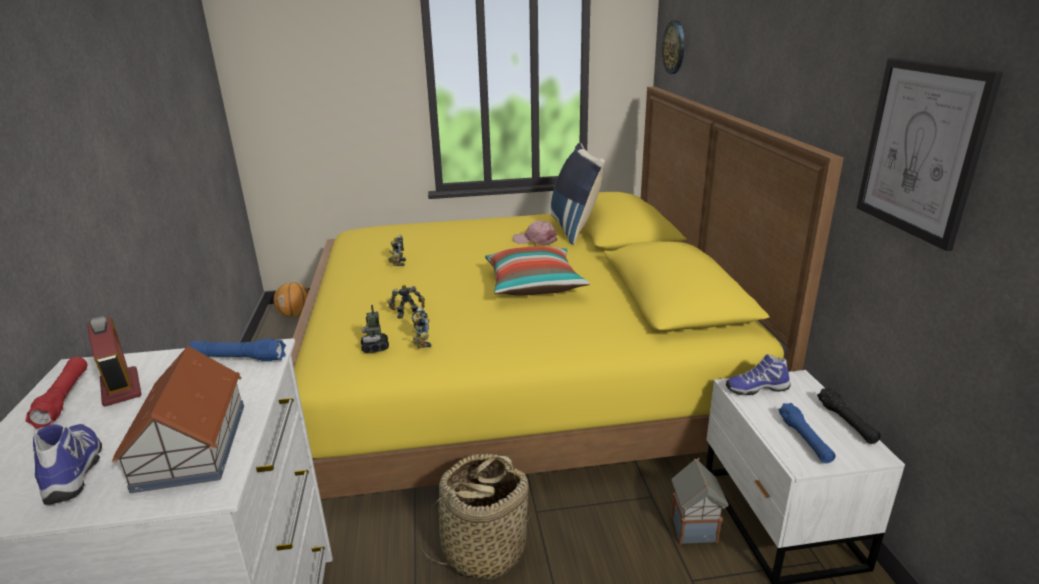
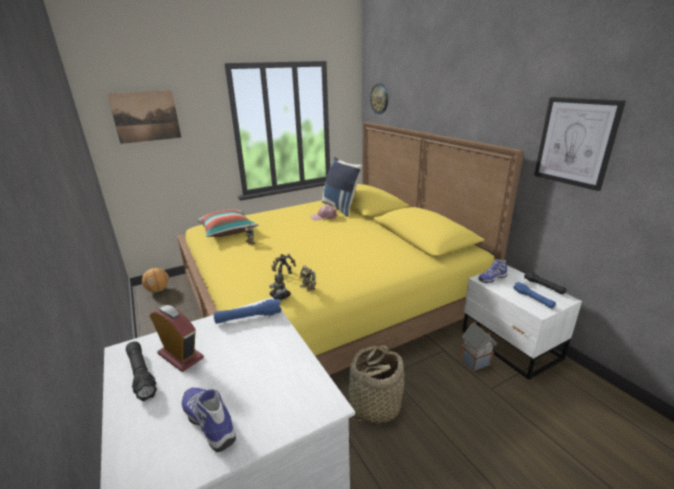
camera: 20 degrees left, 0 degrees up
(63, 399) = (141, 375): red flashlight -> black flashlight
(190, 446) = (280, 382): toy house -> none
(300, 63) = (146, 116): none -> picture
(533, 285) = (345, 243): pillow -> pillow (227, 231)

